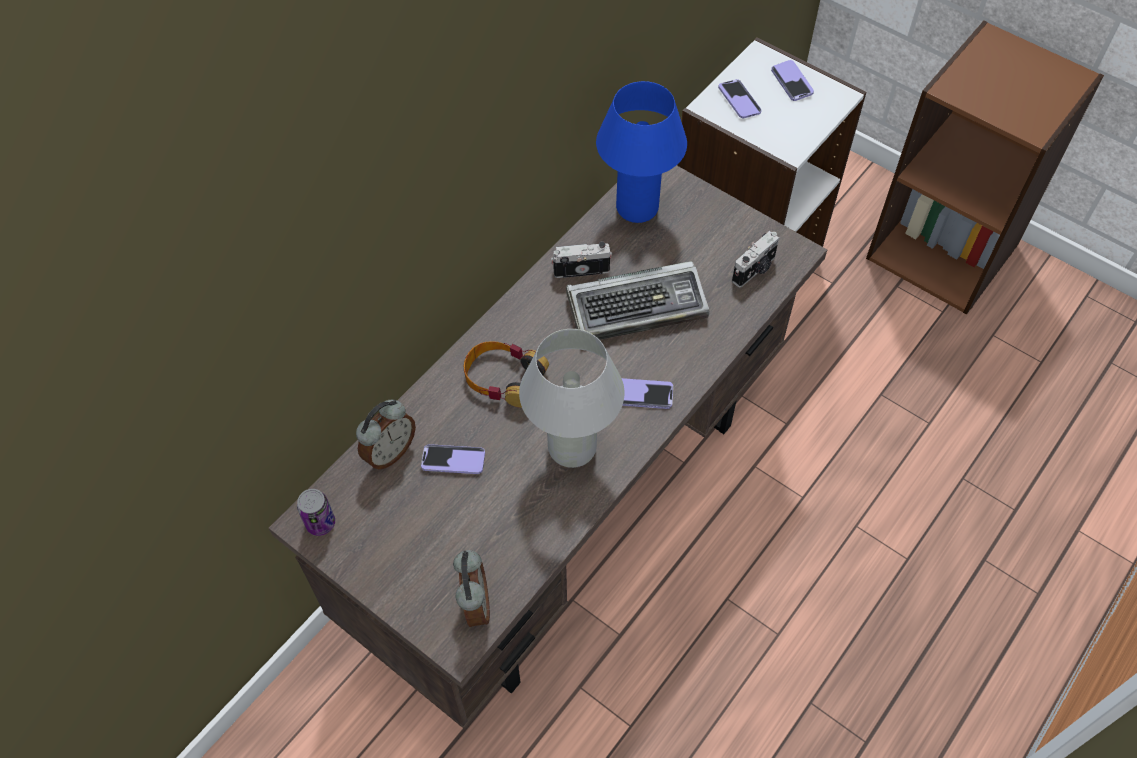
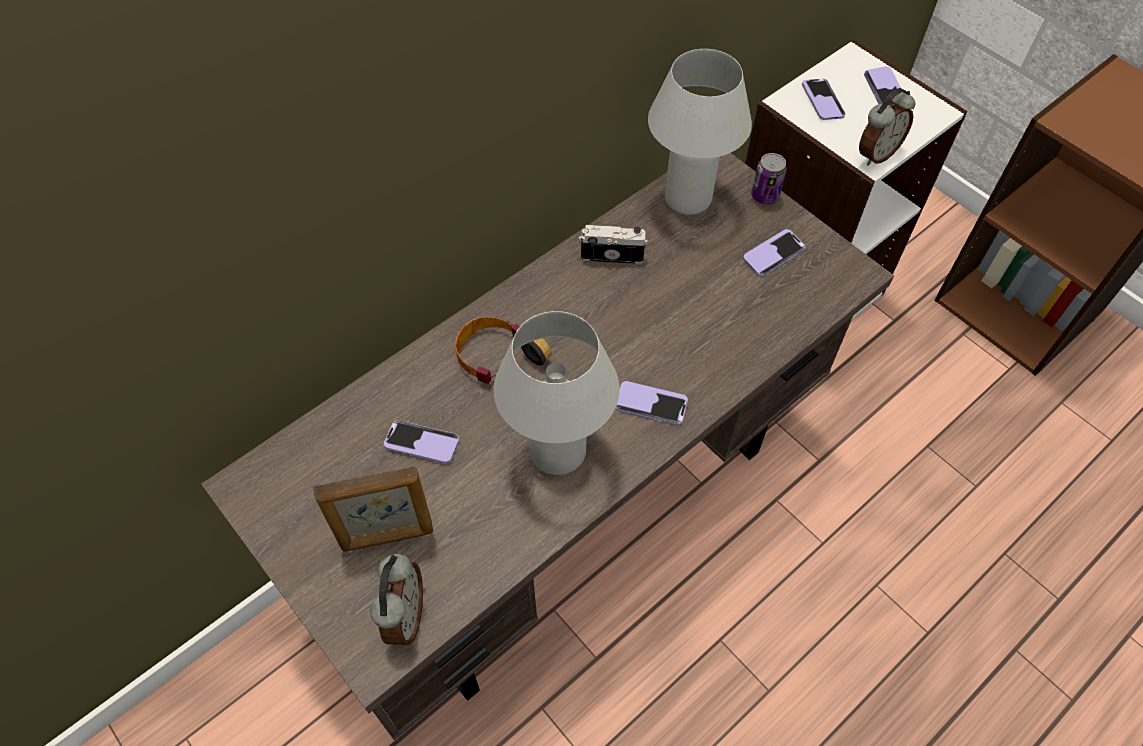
camera: 10 degrees right, 0 degrees up
(320, 523) = (258, 488): can -> can (764, 196)
(389, 452) = (354, 421): alarm clock -> alarm clock (876, 154)
(444, 543) = (387, 537): none -> picture frame
(637, 208) = (687, 199): blue table lamp -> white table lamp
(638, 307) = (667, 306): keyboard -> none
(721, 247) = (773, 254): none -> phone
(755, 270) = (806, 285): camera -> none

